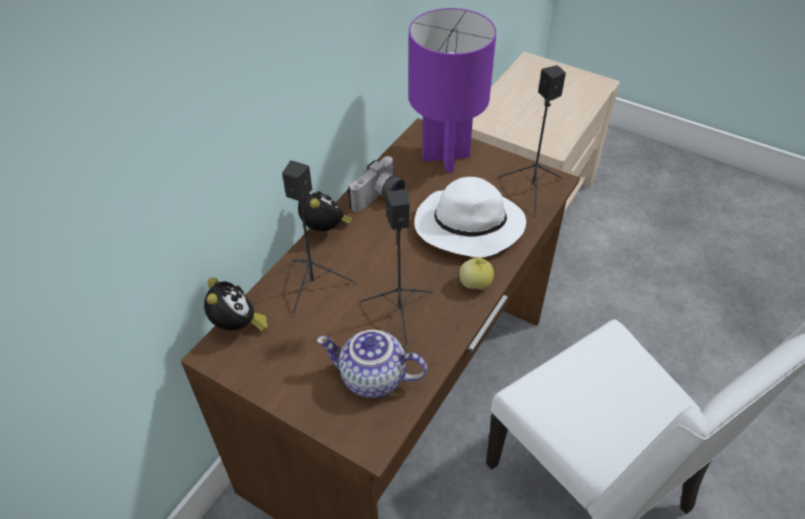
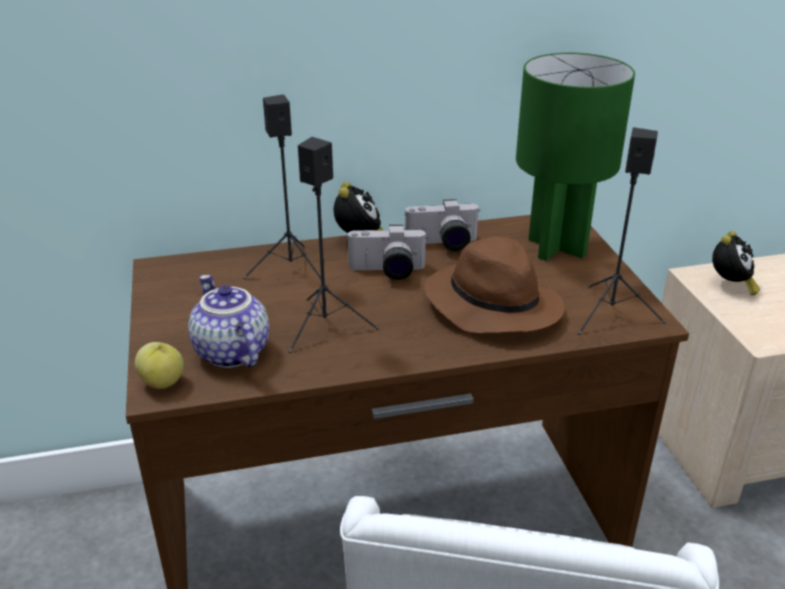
camera: 45 degrees right, 15 degrees down
(238, 326) = (198, 262): alarm clock -> alarm clock (730, 285)
(377, 244) = (387, 272): none -> camera
(445, 156) = (556, 246): purple table lamp -> green table lamp
(467, 227) = (491, 304): white hat -> brown hat
(475, 284) = (427, 347): apple -> apple (163, 382)

